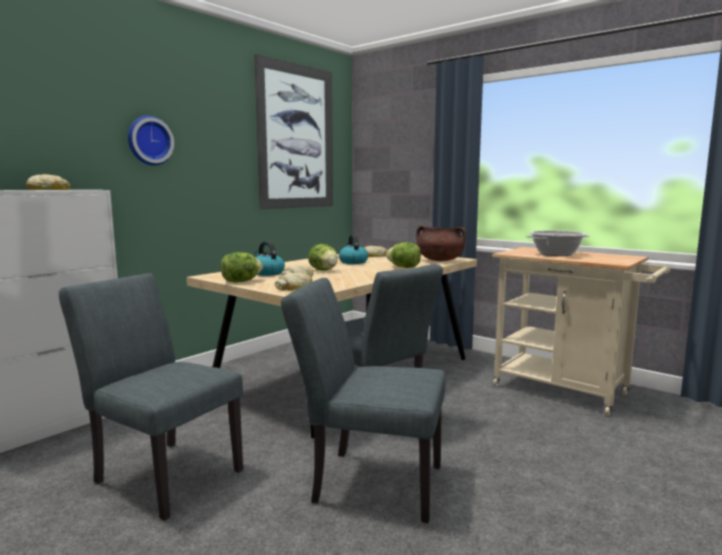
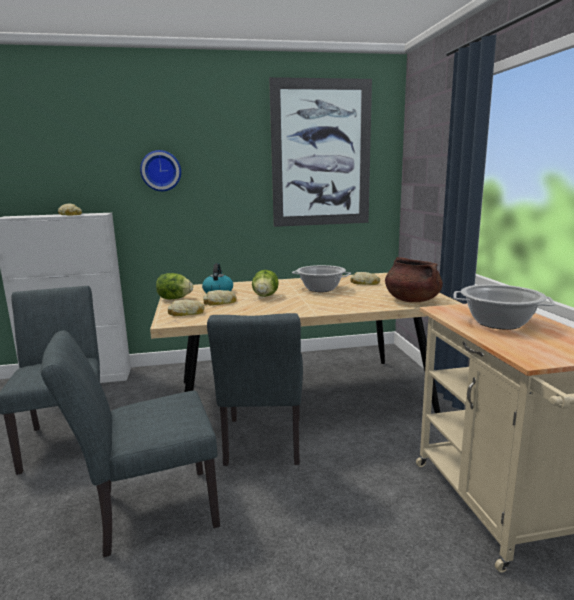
camera: 40 degrees right, 5 degrees up
(353, 262) = (320, 289): kettle -> cooking pot
(367, 482) = (147, 512): grey chair -> grey chair turned 75 degrees counterclockwise
(404, 267) = (344, 304): lettuce -> none

